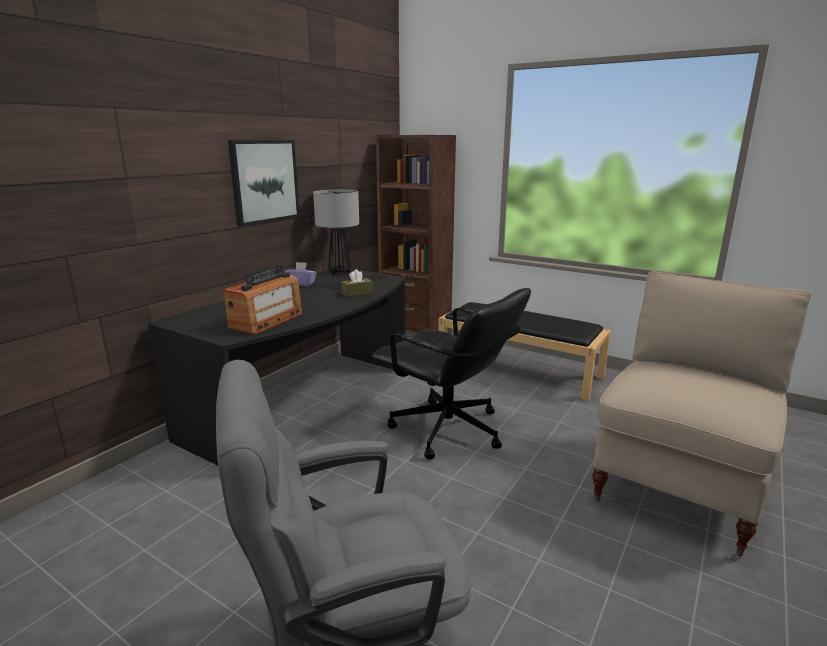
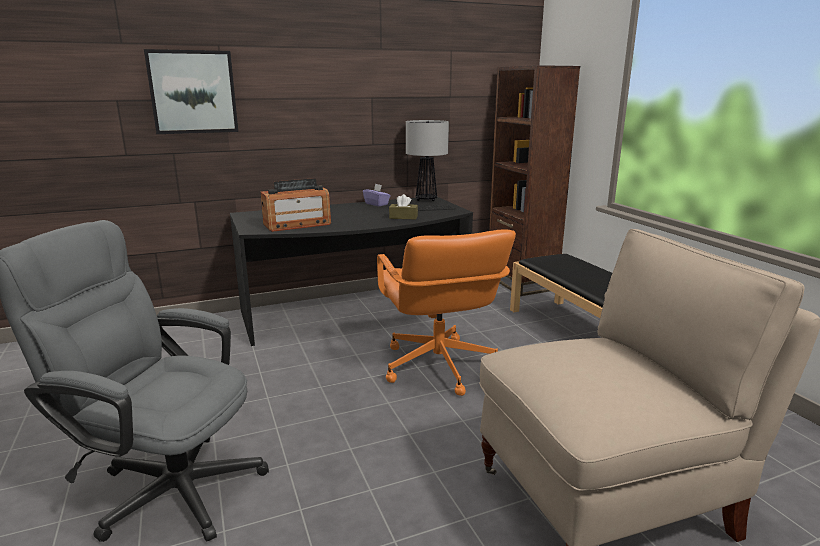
camera: 35 degrees right, 0 degrees up
(264, 181) = (353, 108): picture -> picture (193, 92)
(448, 430) = (438, 366): black office chair -> orange office chair

